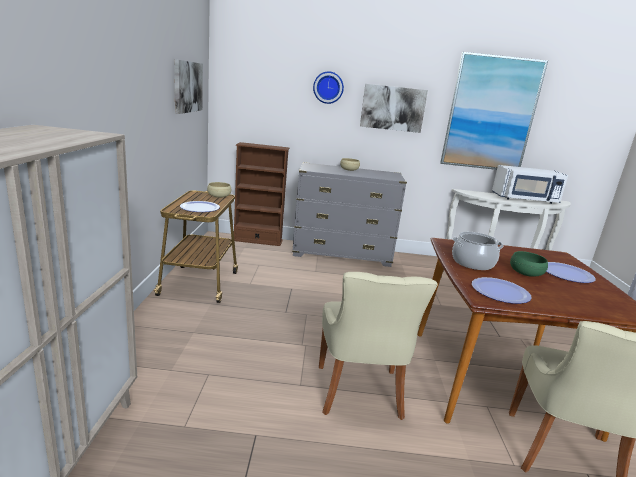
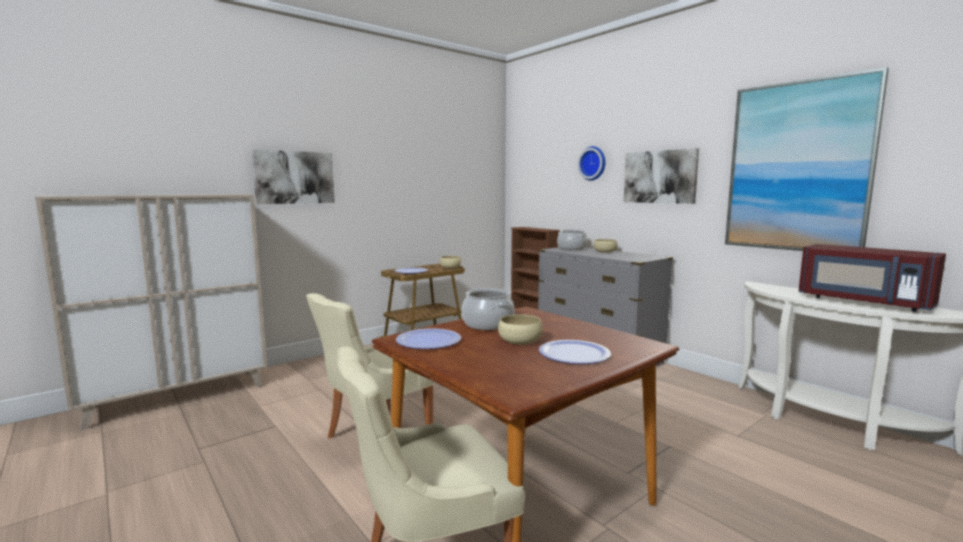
camera: 50 degrees right, 10 degrees down
(187, 86) = (456, 177): picture -> picture (294, 177)
(316, 167) = (571, 248): none -> cooking pot
(525, 199) = (863, 302): white microwave -> red microwave
(526, 272) = (520, 341): green bowl -> beige bowl

